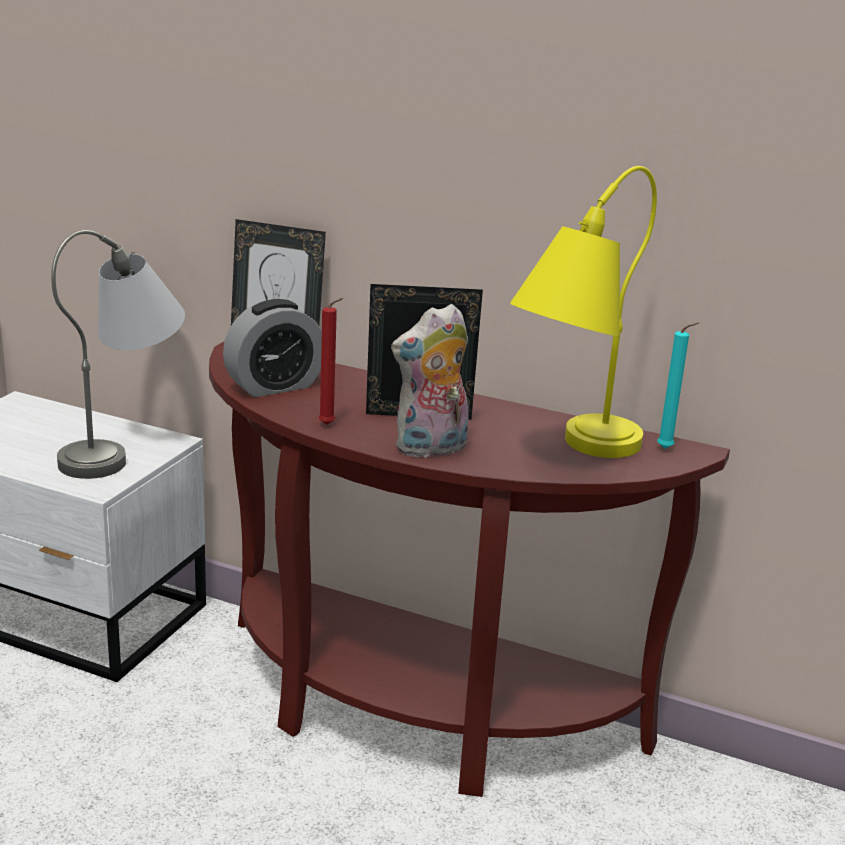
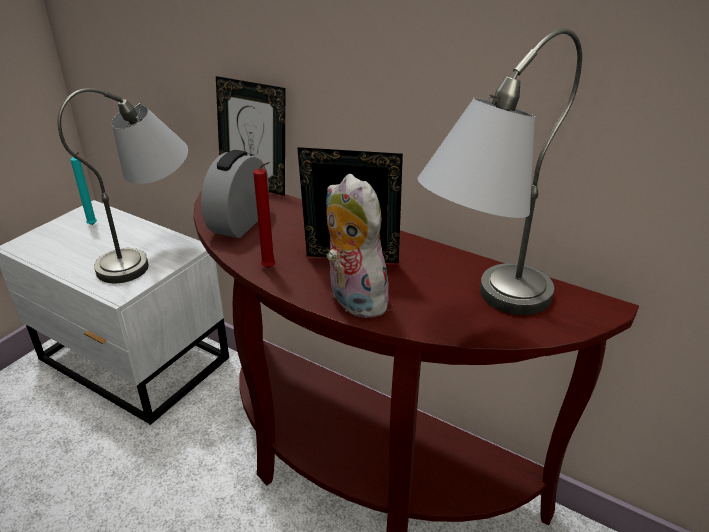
camera: 10 degrees right, 10 degrees up
(274, 386) = (239, 223): alarm clock -> alarm clock turned 135 degrees clockwise
(431, 449) = (352, 299): plush toy -> plush toy turned 75 degrees clockwise
(569, 455) = (480, 311): yellow table lamp -> grey table lamp
(667, 449) = (577, 305): turquoise candle -> turquoise candle (93, 225)

